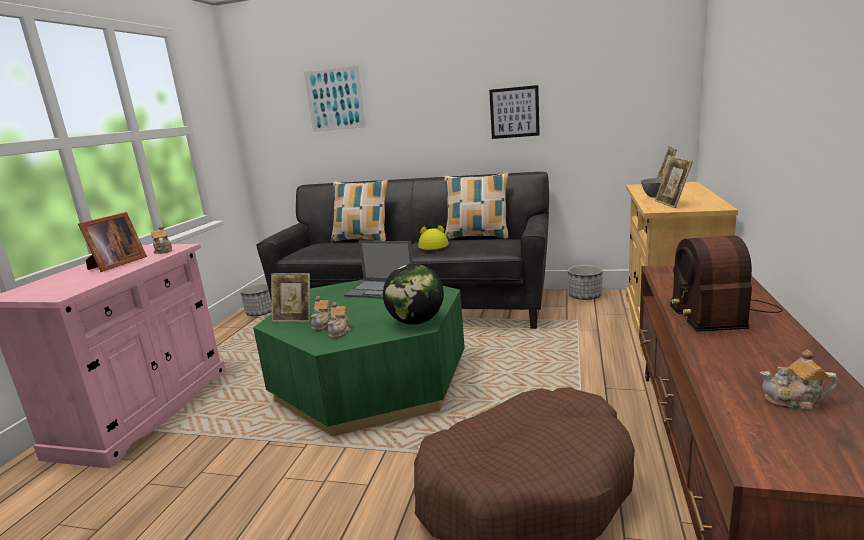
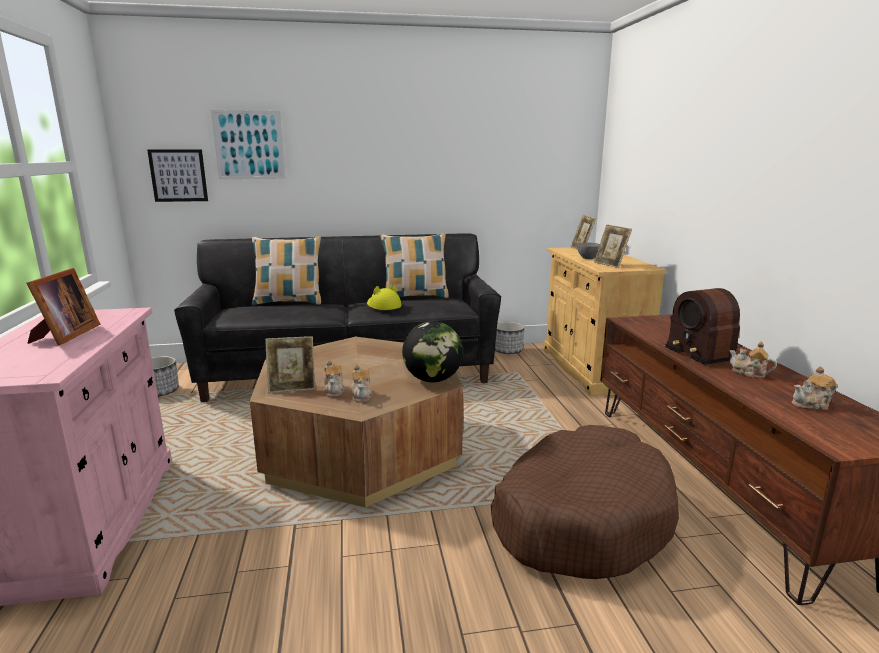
camera: 25 degrees left, 0 degrees up
(163, 251) = (111, 317): teapot -> teapot (749, 373)
(372, 380) = (361, 448): green coffee table -> brown coffee table
(381, 290) = (360, 352): laptop -> none
(514, 112) = (445, 175): picture -> picture (178, 175)

